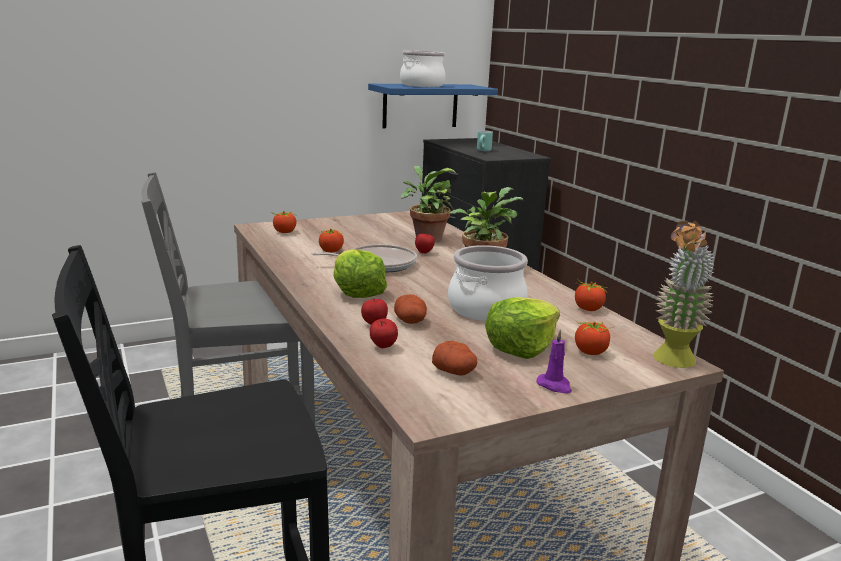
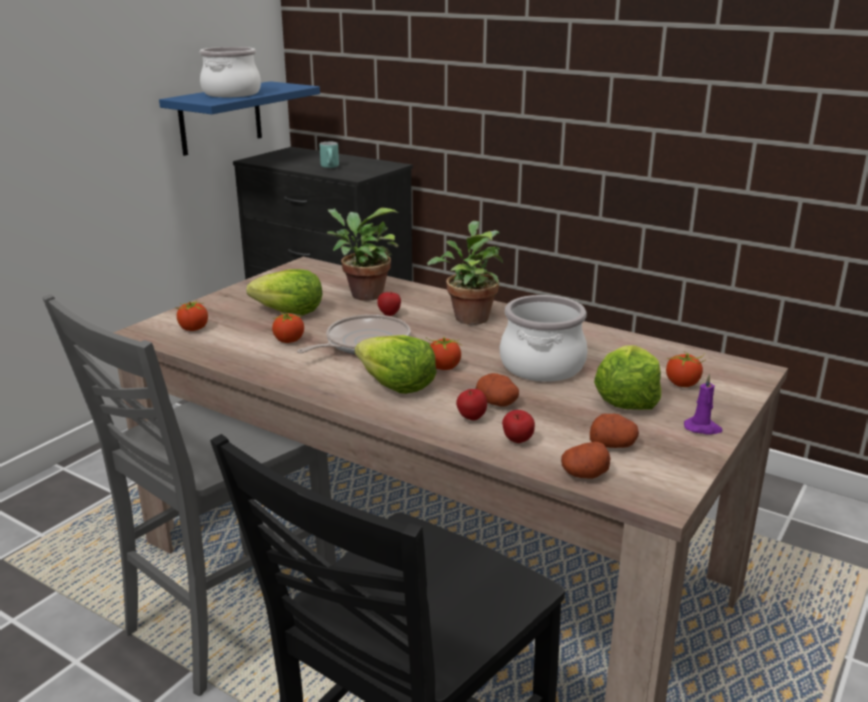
camera: 30 degrees left, 5 degrees up
(359, 236) = (289, 312): none -> lettuce
(397, 382) = (584, 474): none -> potato
(588, 309) = (620, 338): tomato -> tomato (443, 367)
(672, 363) = (749, 373): potted plant -> none

